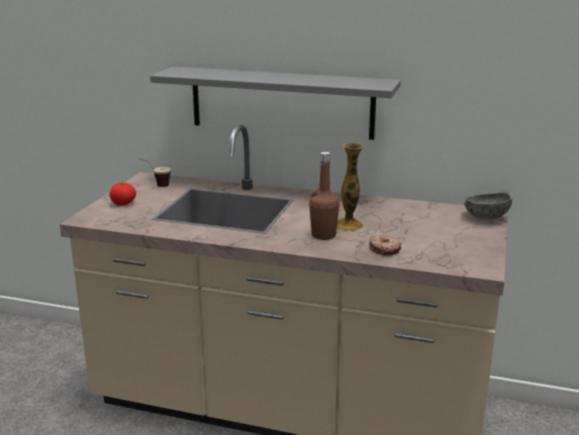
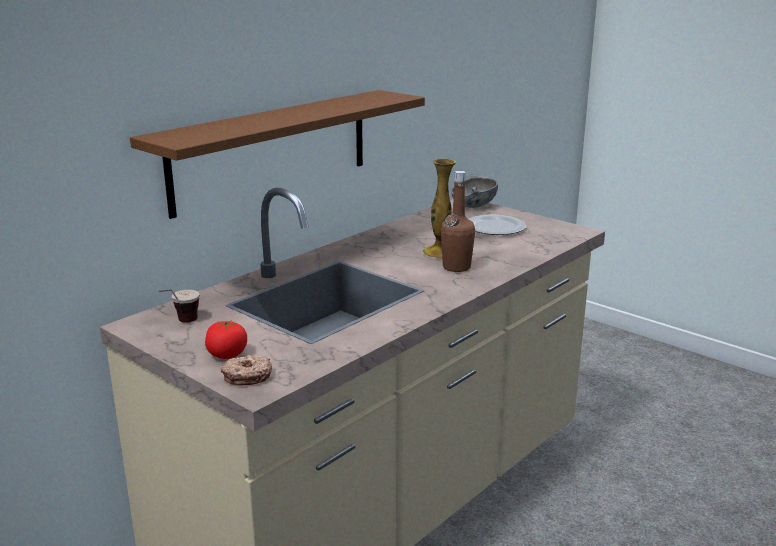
camera: 65 degrees left, 0 degrees up
(281, 102) = (273, 150): grey shelf -> brown shelf
(384, 249) = (512, 252): donut -> donut (247, 376)
(438, 234) = (494, 227): none -> plate

